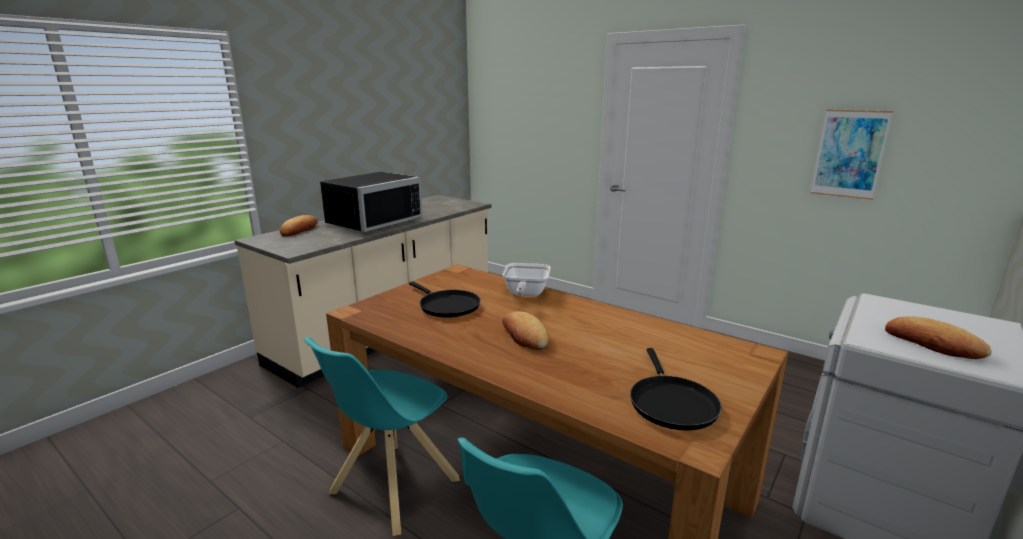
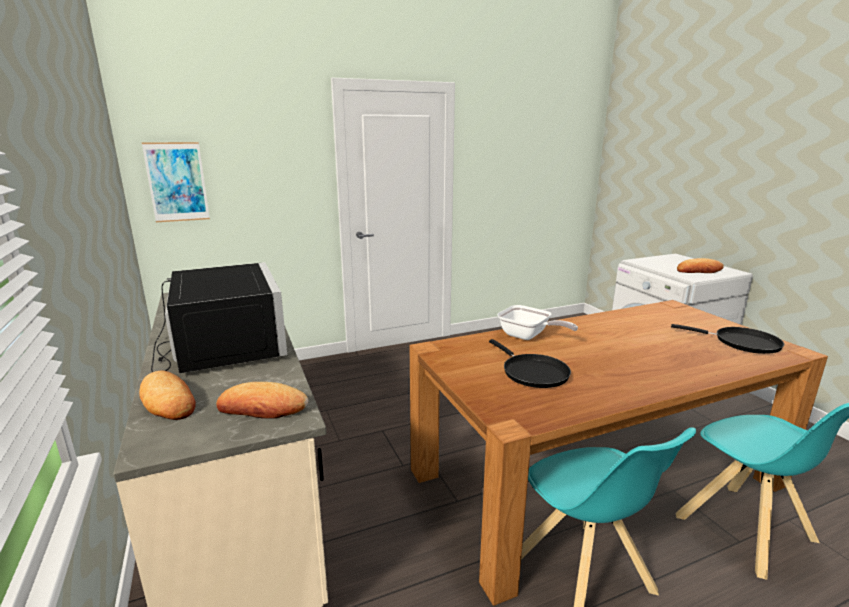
camera: 60 degrees left, 0 degrees up
(447, 306) = (532, 372): black frying pan -> black frying pan turned 75 degrees clockwise
(525, 336) = (622, 357): bread -> bread (262, 408)
(849, 154) = (525, 179): picture -> picture (177, 182)

